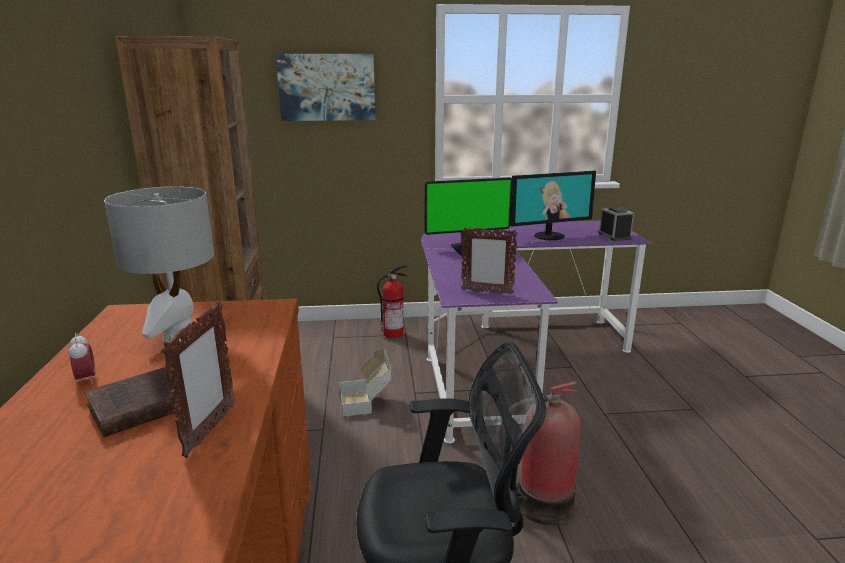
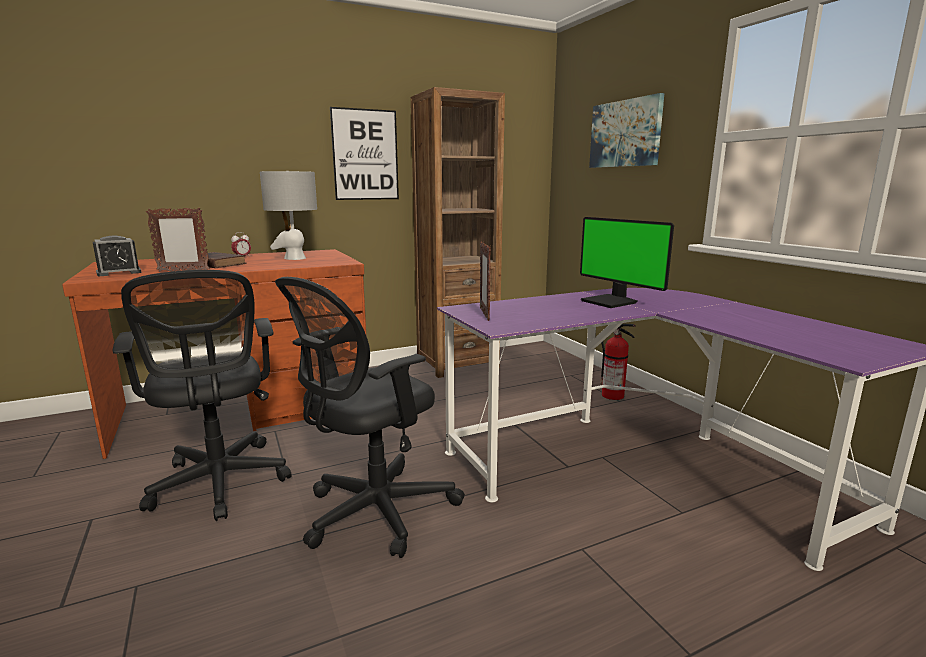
camera: 70 degrees right, 5 degrees down
(95, 137) = (365, 155): none -> picture
(367, 402) = (481, 408): cardboard box -> none
(540, 506) = (373, 514): fire extinguisher -> black office chair
(549, 236) = (738, 322): monitor -> none
(614, 236) = (833, 351): alarm clock -> alarm clock (119, 272)

